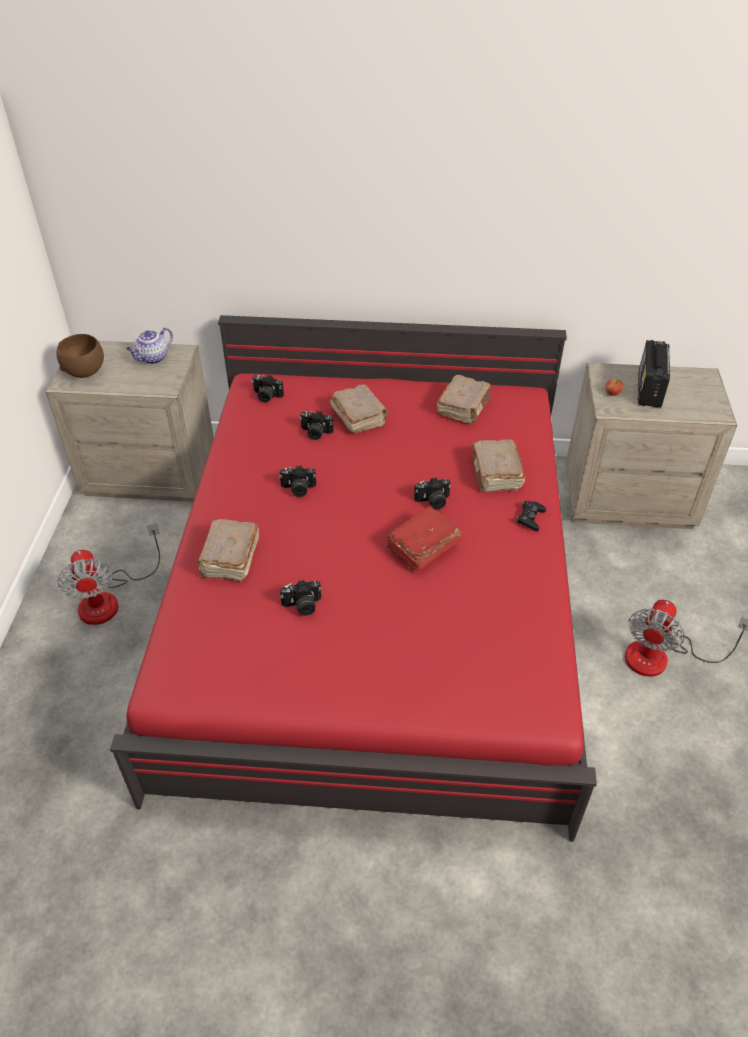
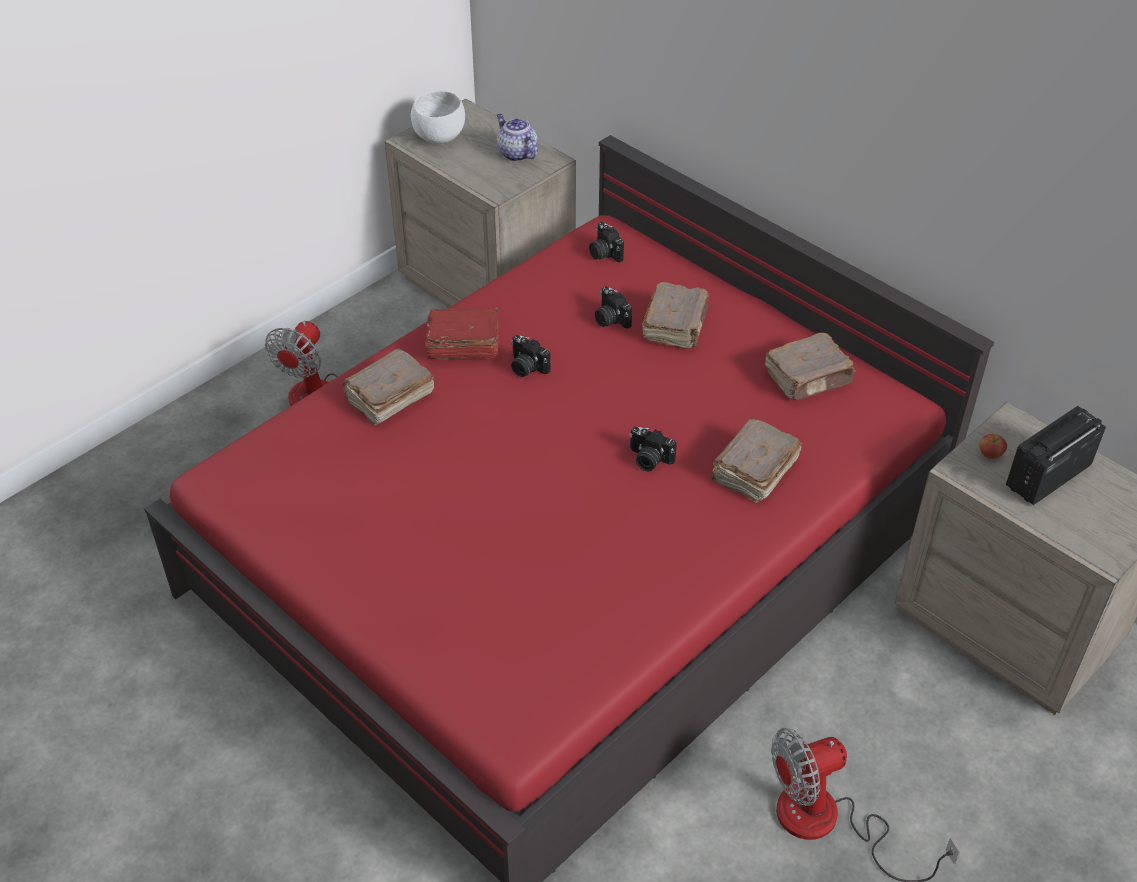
camera: 40 degrees right, 0 degrees up
(85, 371) = (440, 137): brown bowl -> white bowl
(153, 358) = (516, 153): teapot -> teapot turned 60 degrees clockwise
(302, 606) = (402, 482): camera -> none
(422, 548) = (580, 499): red book -> red book (462, 345)
(530, 518) = (734, 540): black game controller -> none

